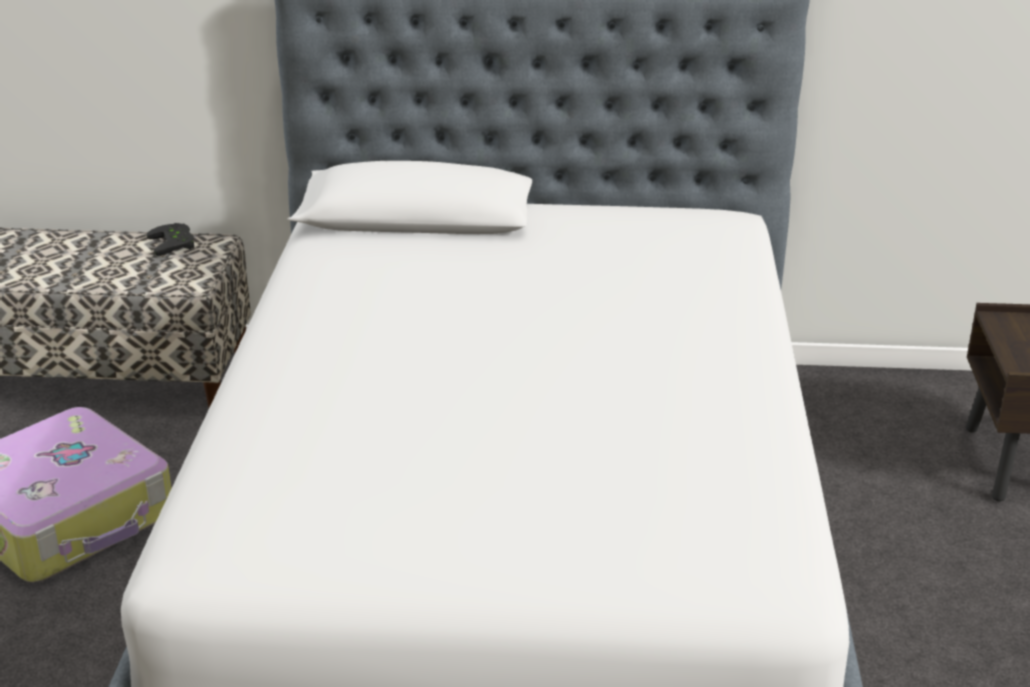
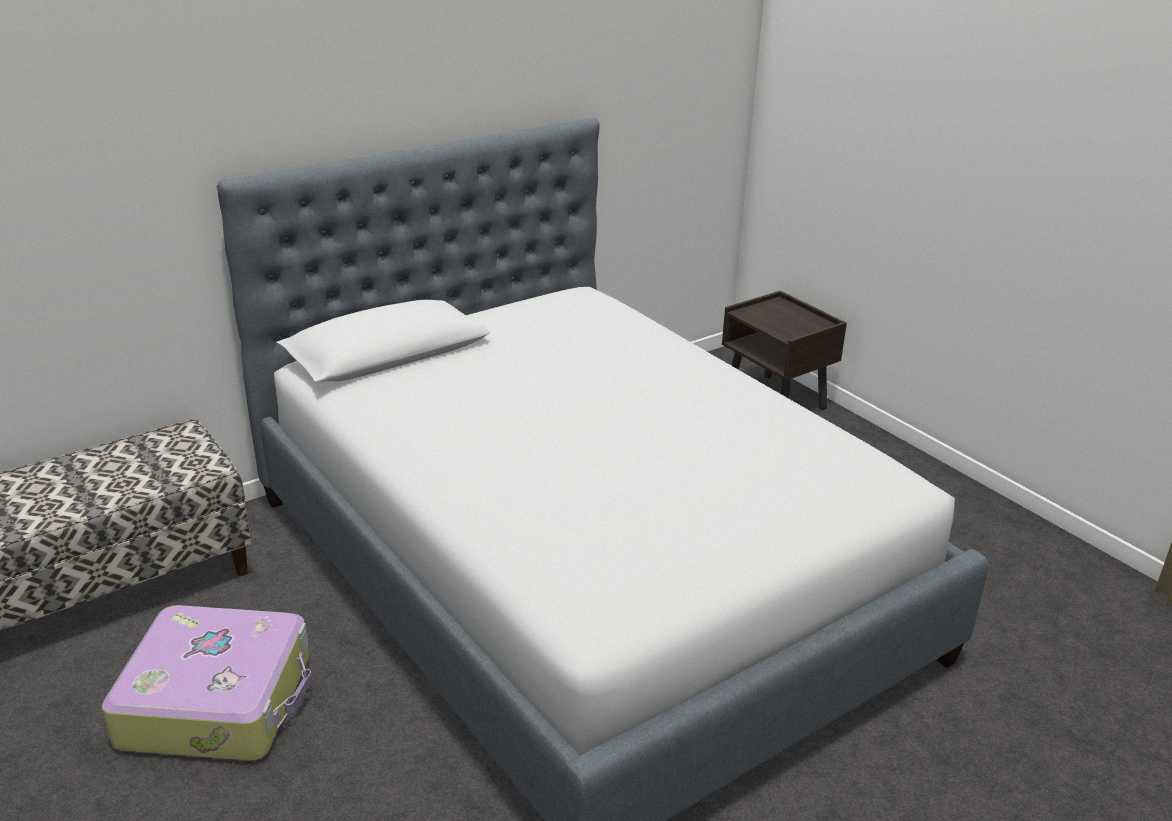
camera: 40 degrees left, 0 degrees up
(175, 243) = (148, 442): black game controller -> none

